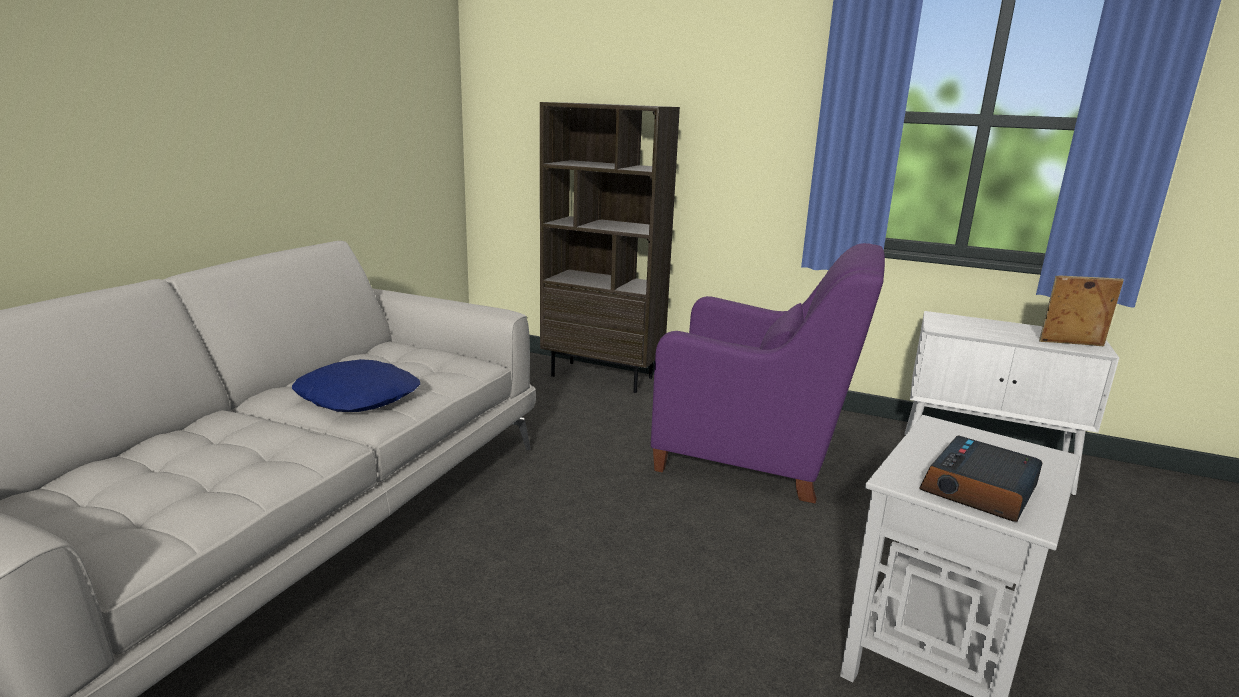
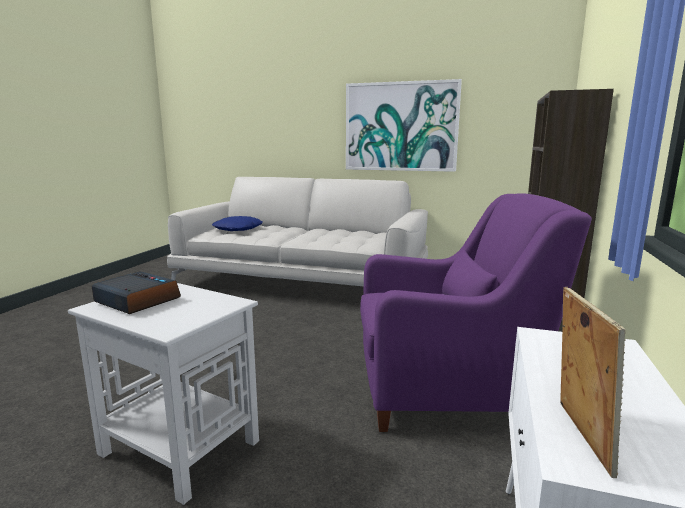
camera: 85 degrees right, 5 degrees down
(272, 129) = (401, 127): none -> picture
(359, 397) = (318, 236): blue pillow -> blue pillow (238, 229)
(754, 455) = (448, 390): purple armchair -> purple armchair turned 105 degrees counterclockwise

